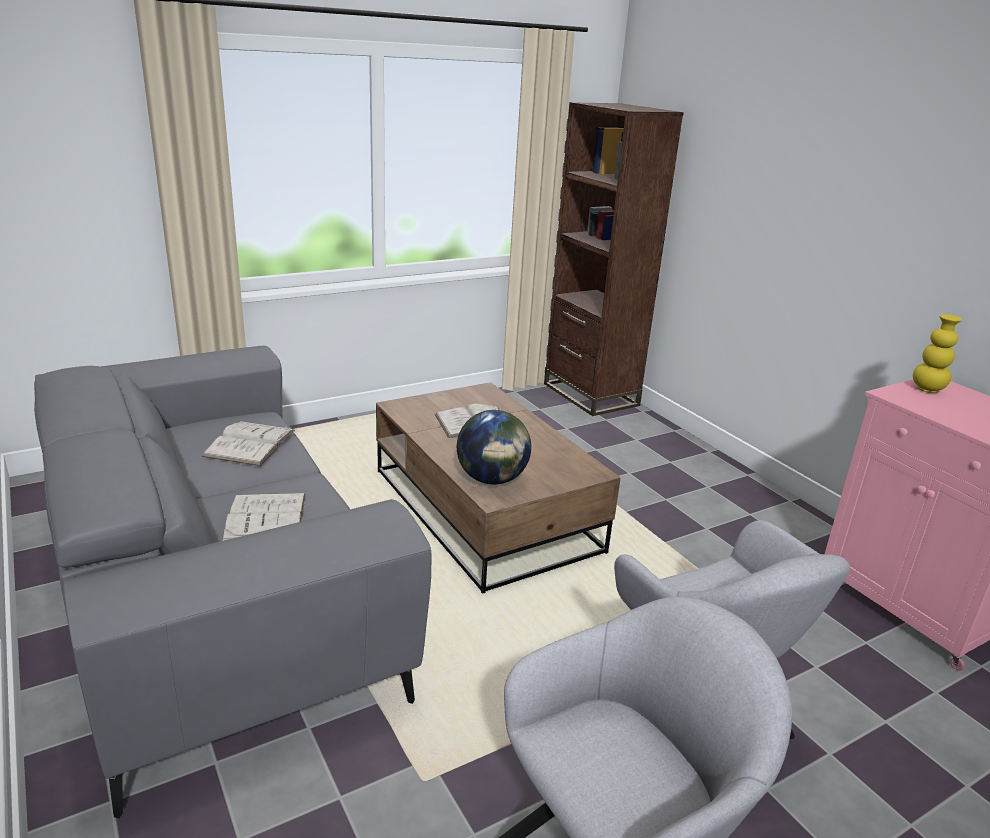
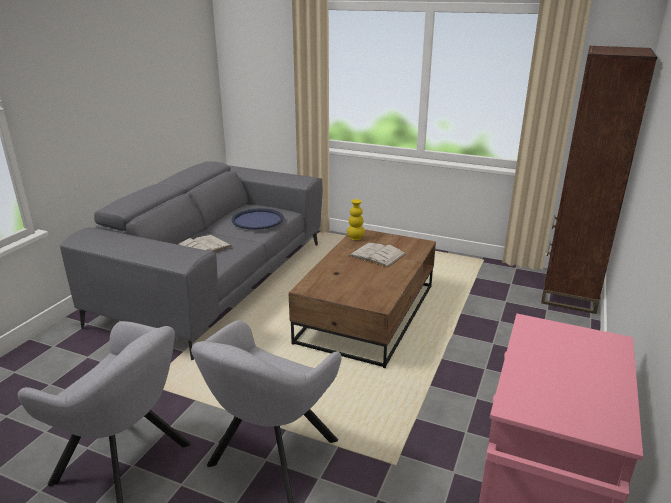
camera: 55 degrees right, 0 degrees up
(250, 443) = (257, 220): white book -> blue tray
(492, 479) = (323, 281): globe -> none
(927, 389) = (580, 338): yellow vase -> yellow vase (355, 238)

